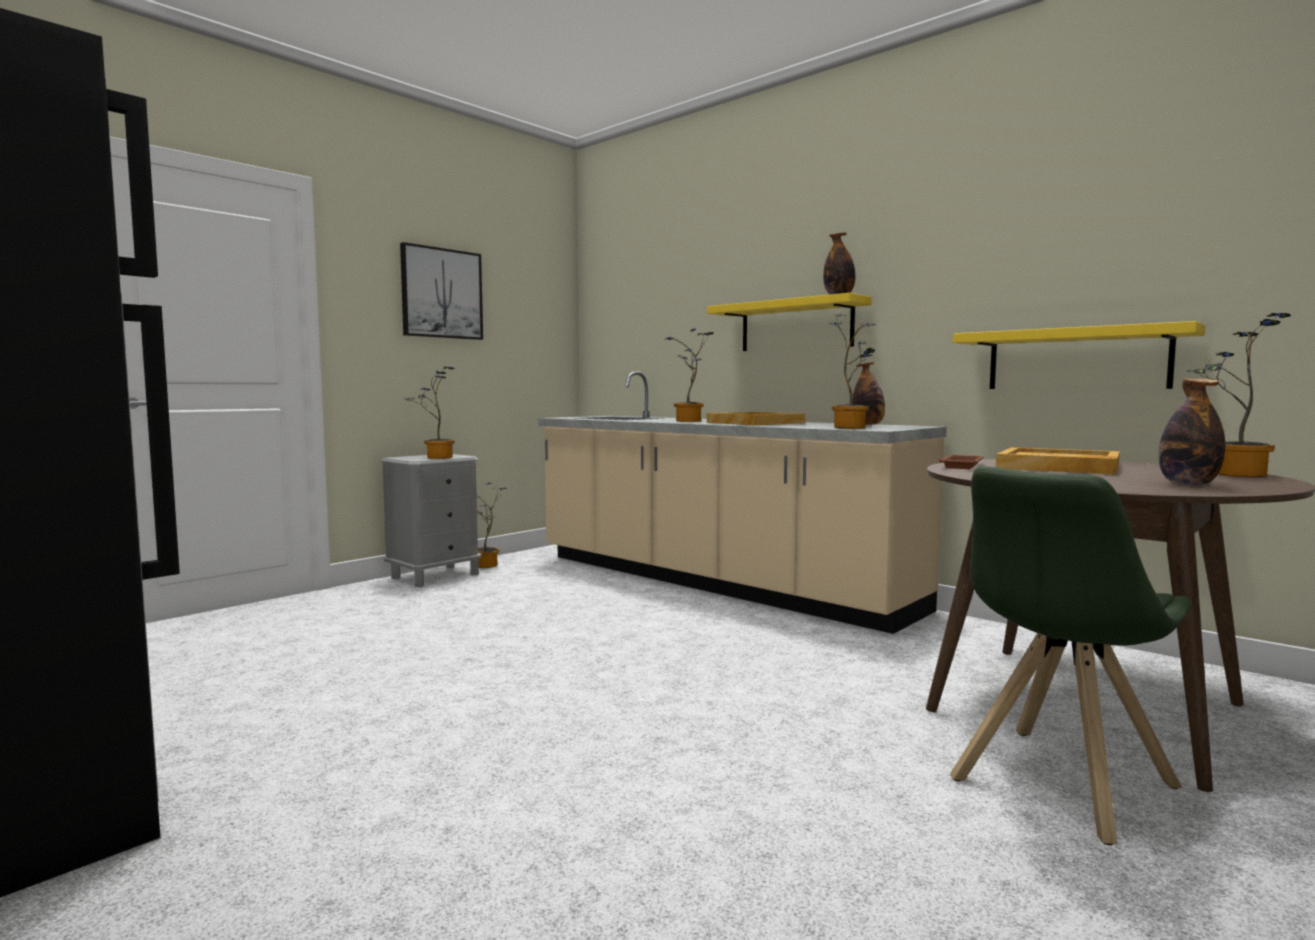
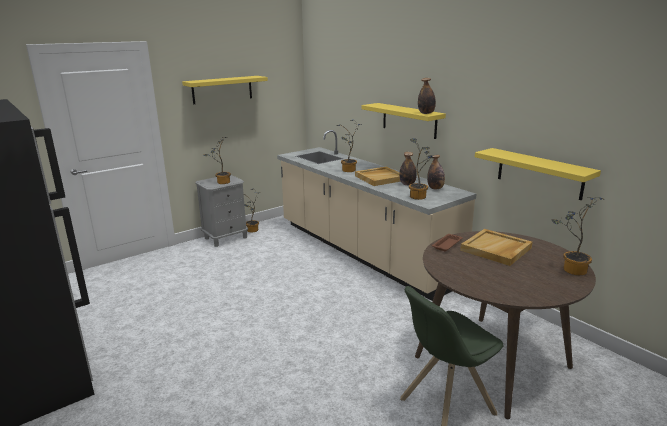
camera: 10 degrees right, 15 degrees up
(441, 293) = (222, 89): picture -> yellow shelf
(1188, 484) = (526, 286): bottle -> bottle (407, 184)

